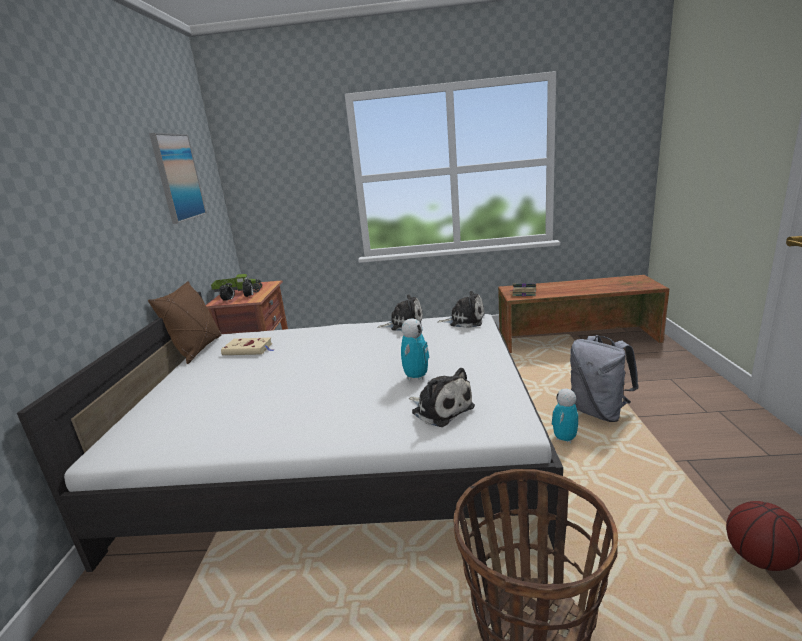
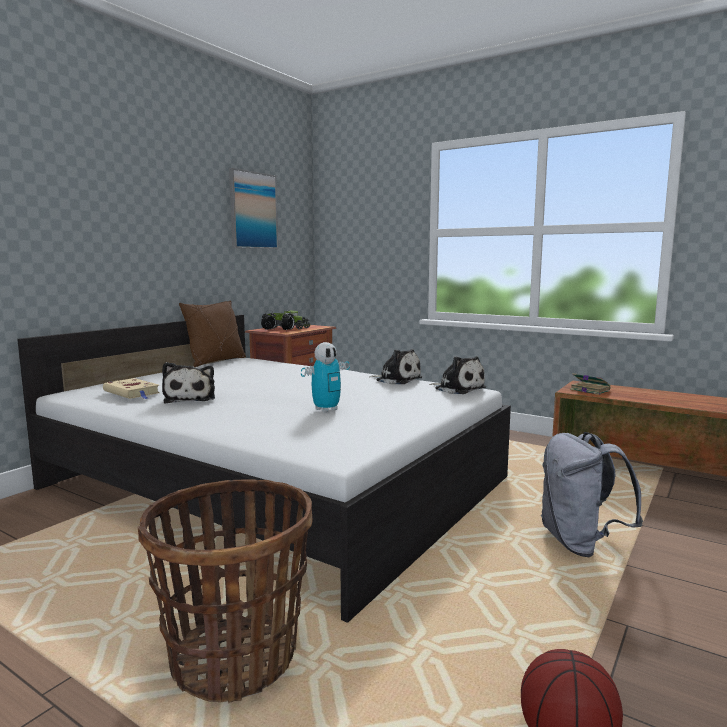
camera: 30 degrees right, 10 degrees down
(249, 349) = (246, 368): beige book -> beige book (132, 392)
(440, 409) = (300, 431): plush toy -> plush toy (190, 398)
(564, 439) = (497, 550): toy robot -> none

